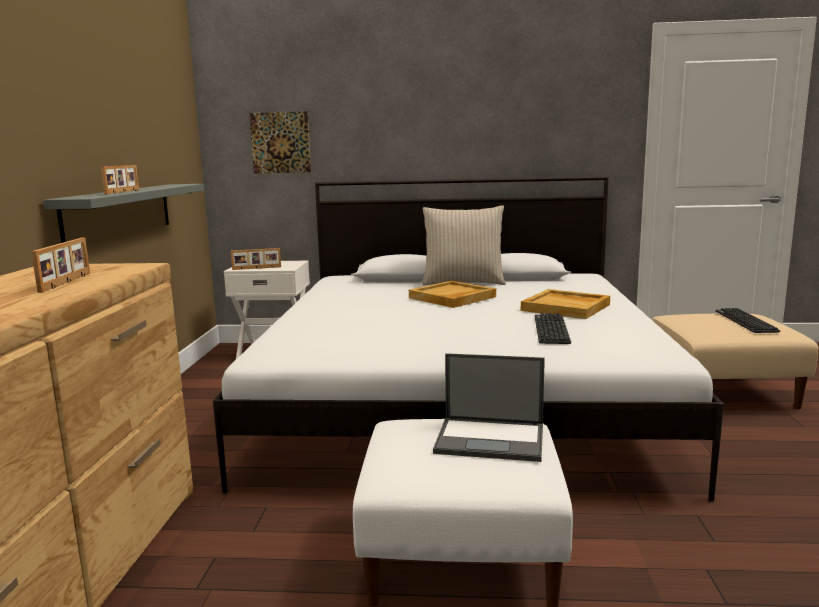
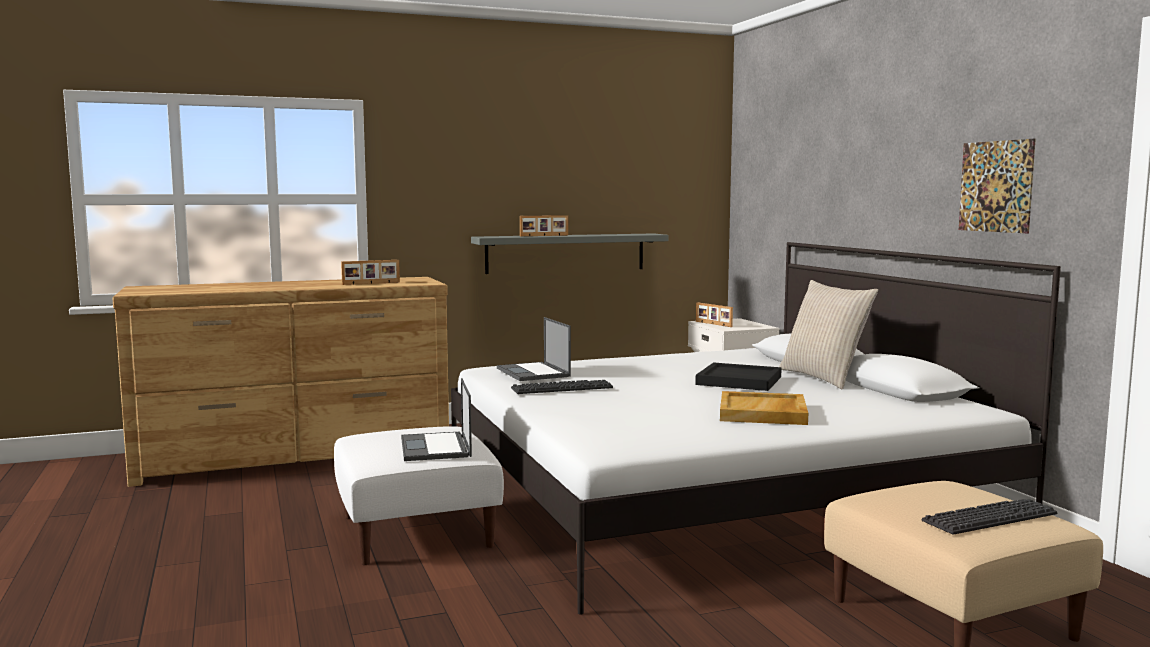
camera: 65 degrees right, 5 degrees down
(280, 142) = (774, 197): picture -> picture (995, 186)
(337, 341) = (533, 372): none -> laptop
(452, 297) = (738, 381): beige tray -> black tray
(551, 329) = (657, 414): keyboard -> keyboard (562, 388)

